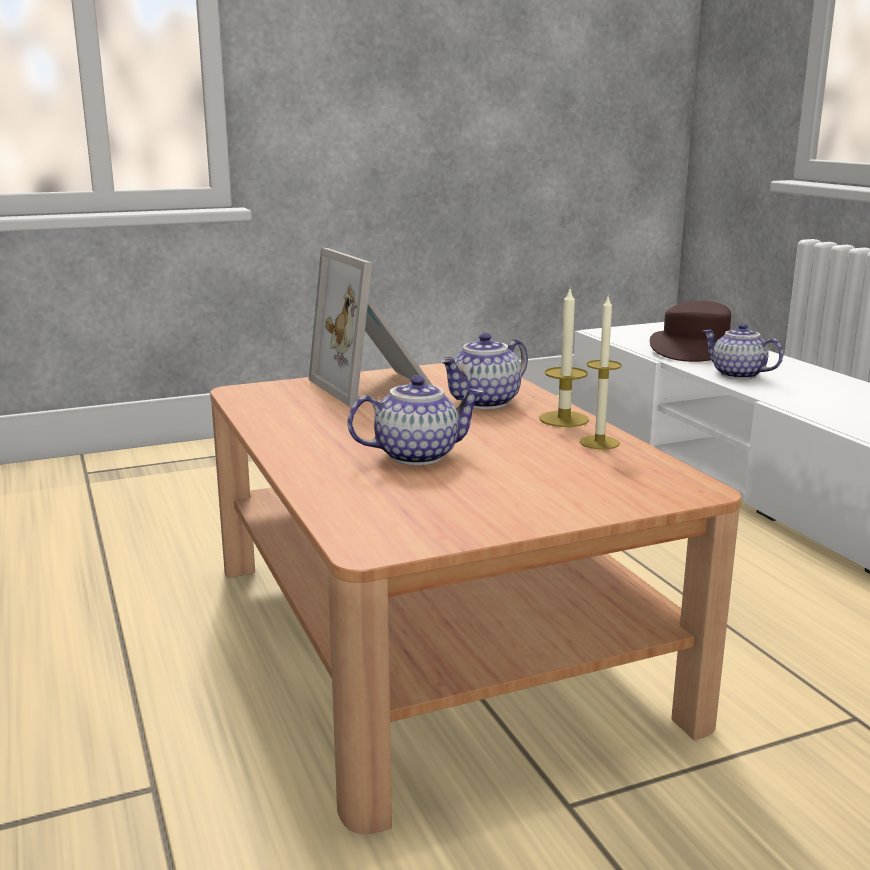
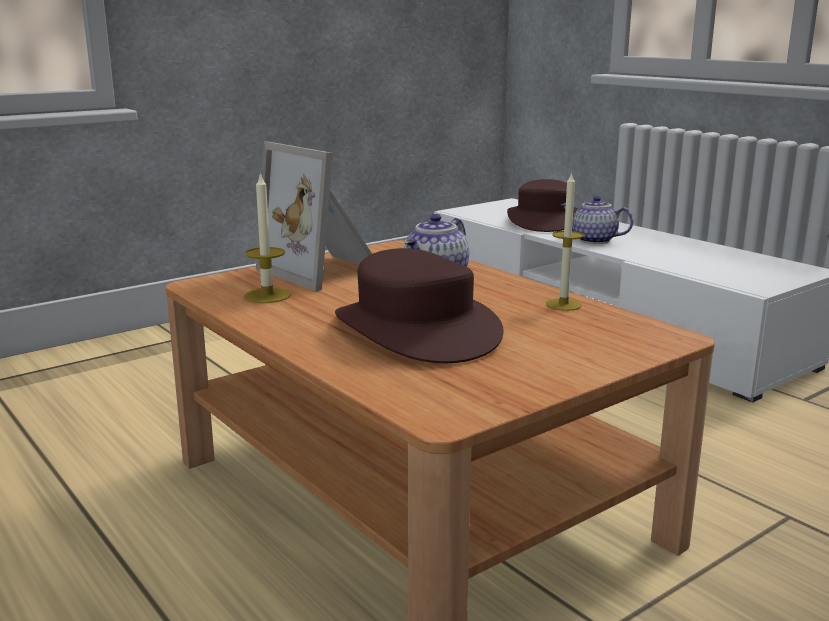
camera: 15 degrees left, 0 degrees up
(417, 455) = (415, 330): teapot -> brown hat
(564, 419) = (516, 287): candle -> candle (267, 296)

